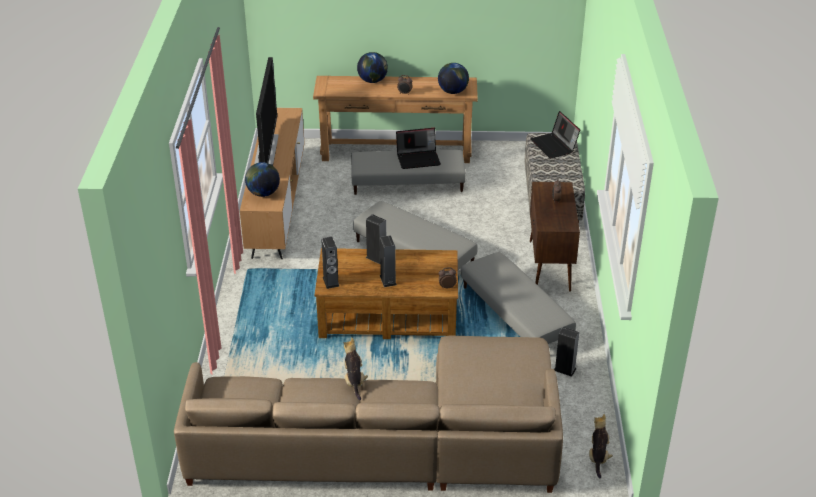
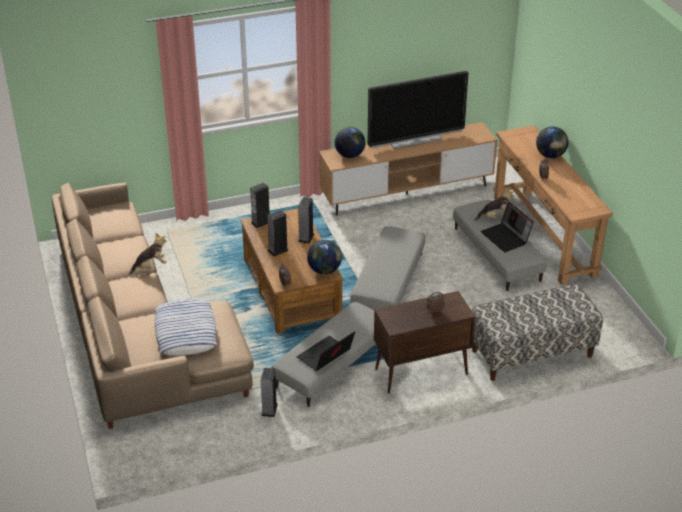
camera: 70 degrees right, 0 degrees up
(453, 91) = (570, 204): globe -> globe (324, 270)
(488, 371) = (185, 332): none -> pillow
(554, 146) = (565, 306): laptop -> laptop (325, 356)
(598, 457) = (161, 450): plush toy -> plush toy (494, 217)

